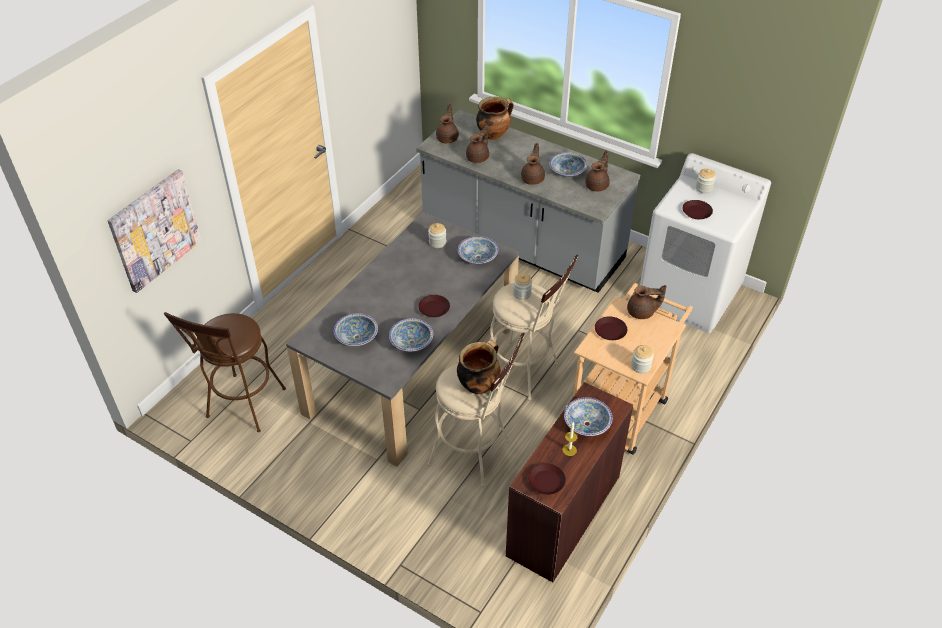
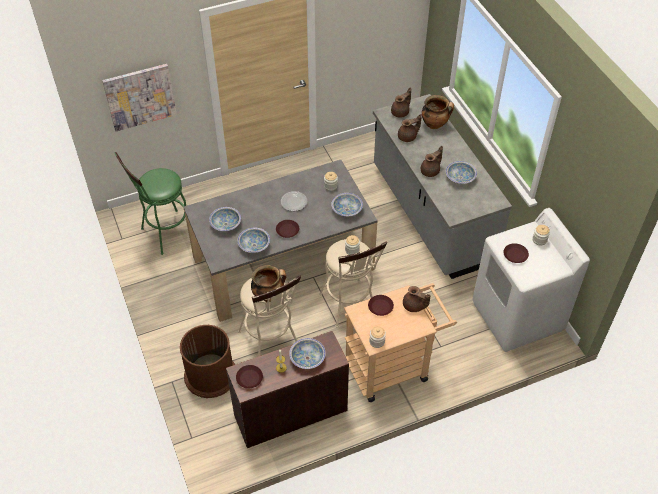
camera: 35 degrees right, 5 degrees up
(243, 407) = (165, 234): brown stool -> green stool
(413, 277) = (293, 202): none -> plate
(438, 529) = (210, 374): none -> brown trash can
(597, 185) = (471, 198): brown teapot -> none

